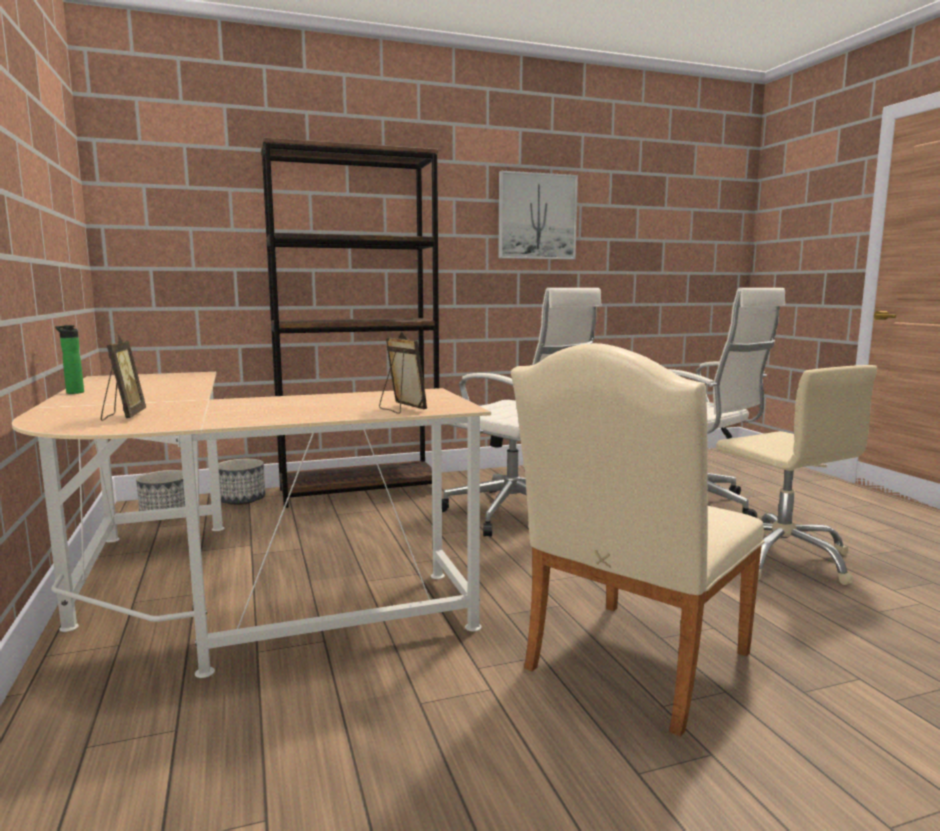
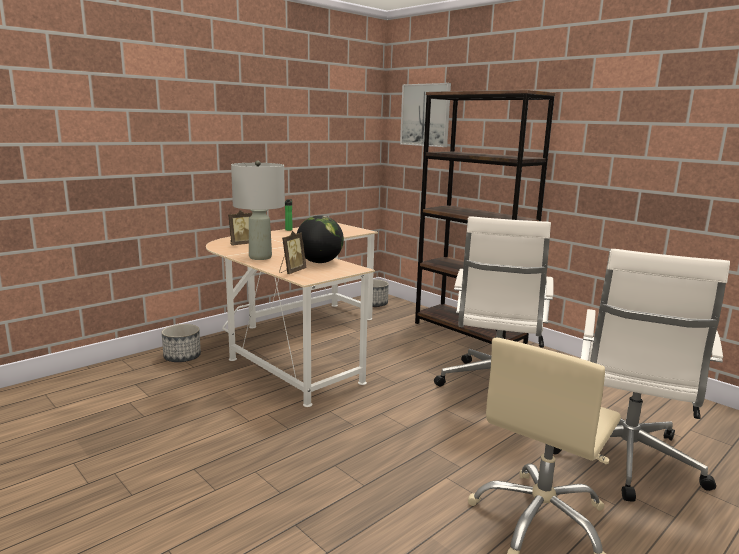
camera: 65 degrees right, 5 degrees up
(242, 500) = (413, 311): planter -> planter (182, 357)
(265, 415) = (260, 257): none -> grey table lamp
(362, 398) = (319, 262): none -> globe
(537, 216) = (666, 138): picture -> picture (425, 115)
(630, 666) = (292, 457): beige chair -> none

